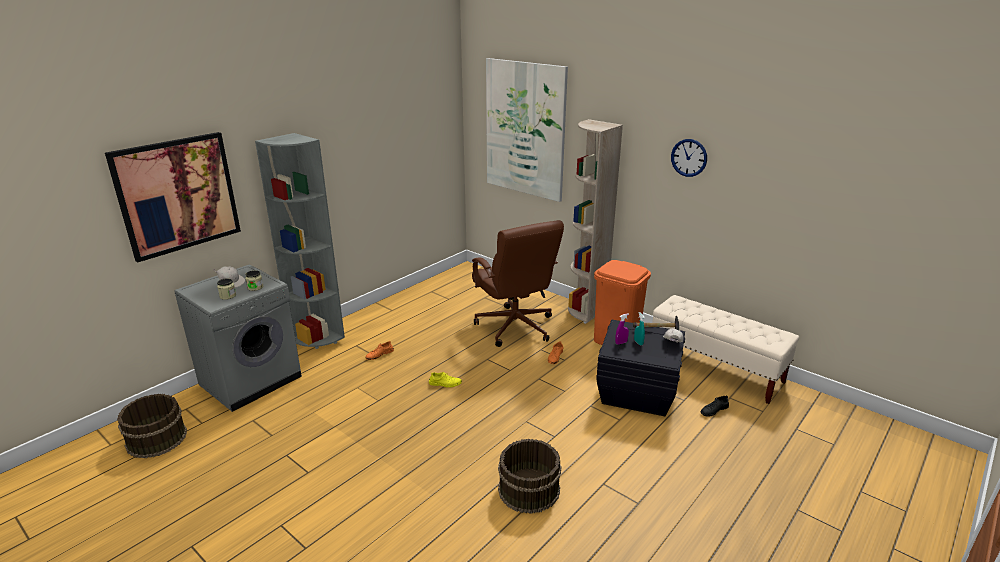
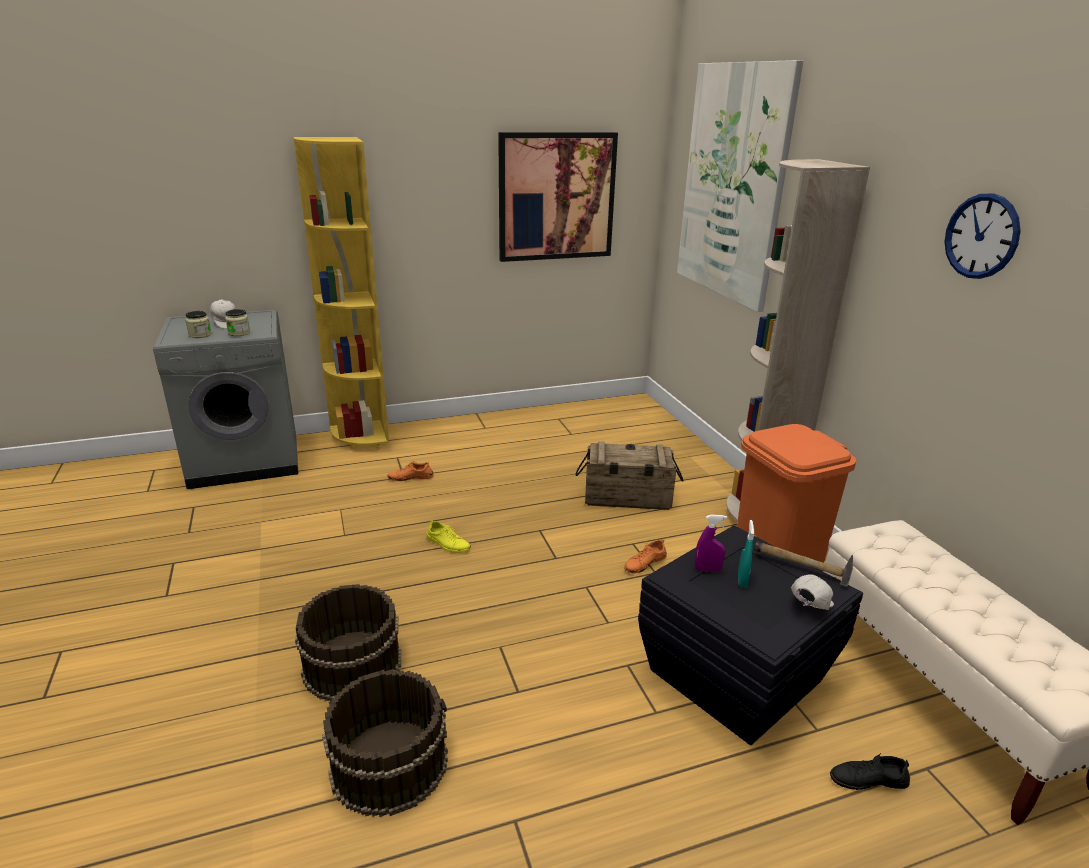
camera: 30 degrees right, 0 degrees up
(155, 439) = (91, 492): brown bucket -> brown bucket (351, 664)
(177, 195) = (179, 192): picture -> picture (556, 197)
(318, 342) = (361, 440): grey bookcase -> yellow bookcase
(515, 326) = (627, 497): brown office chair -> crate

